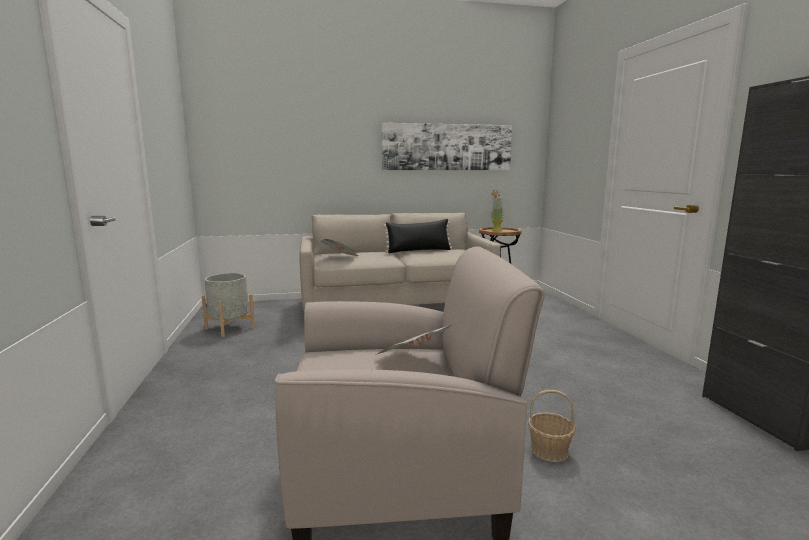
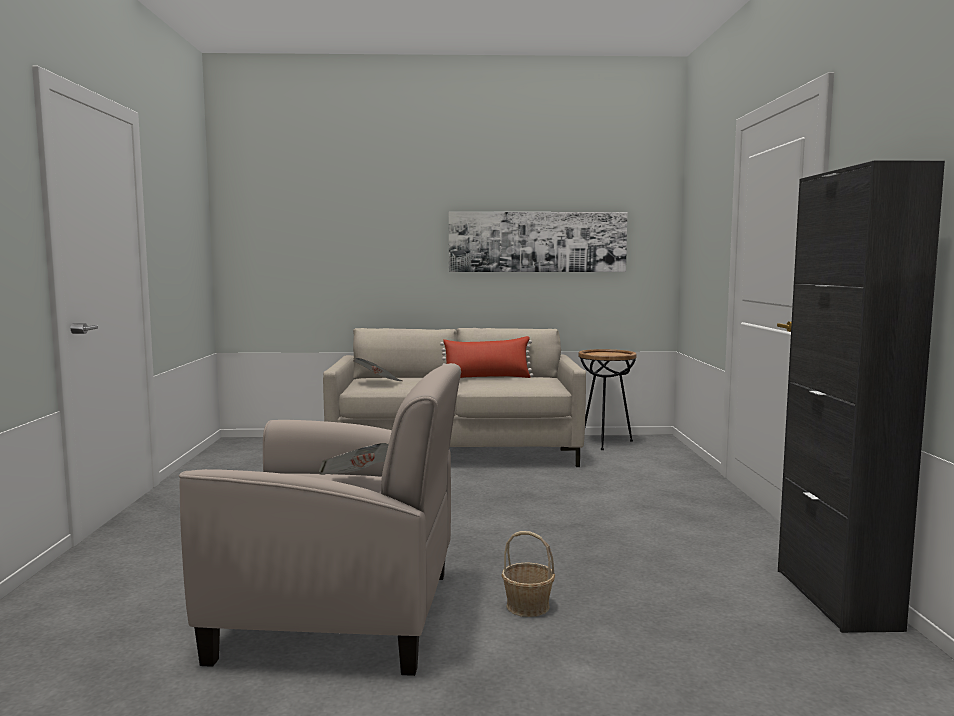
camera: 10 degrees right, 5 degrees down
(230, 328) = (238, 465): grey planter -> none
(419, 251) = (487, 377): black pillow -> red pillow
(496, 230) = (602, 354): potted plant -> none

